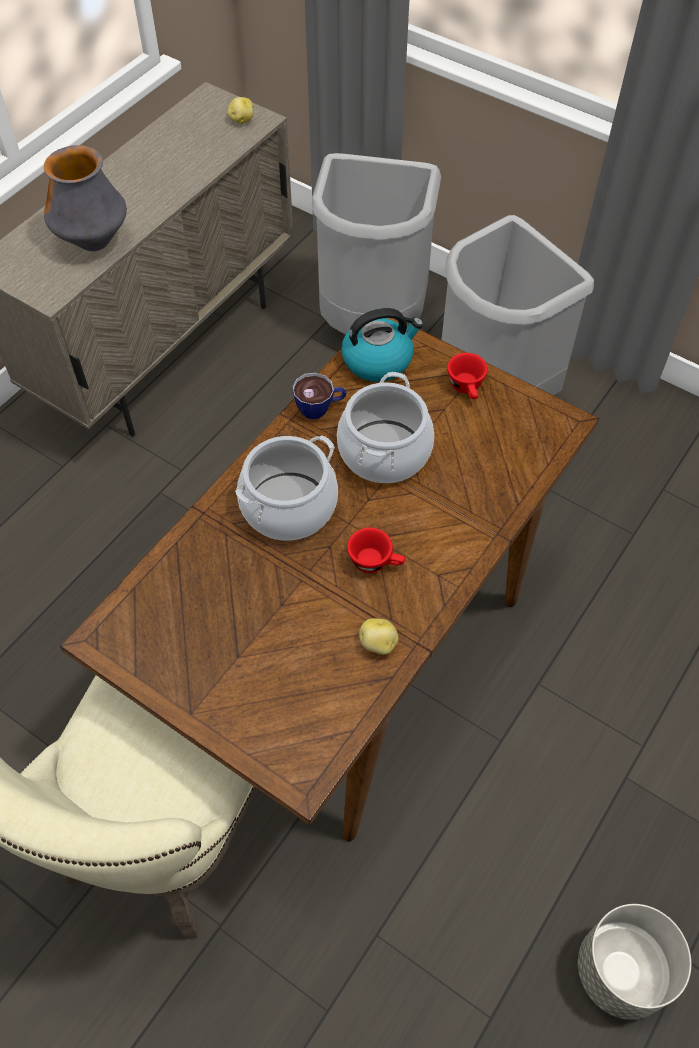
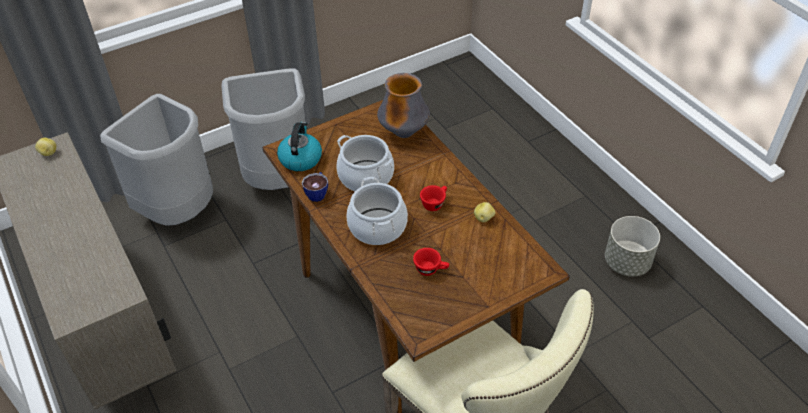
camera: 65 degrees left, 10 degrees down
(94, 242) = (96, 258): vase -> vase (404, 132)
(467, 388) = (345, 132): red cup -> red cup (431, 269)

